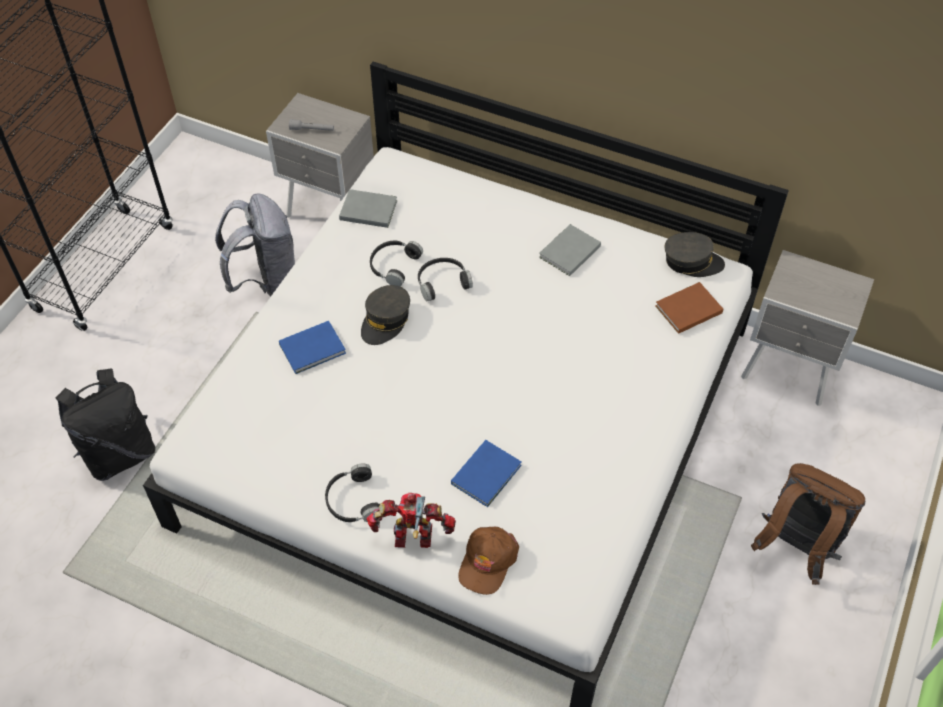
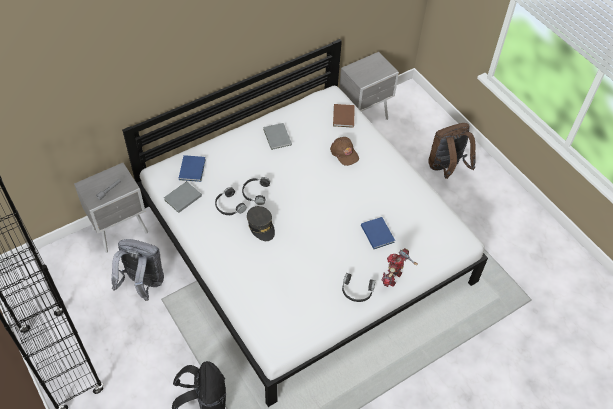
camera: 60 degrees left, 0 degrees up
(314, 349) = (255, 264): blue book -> blue book (193, 168)
(487, 562) = (422, 257): brown cap -> brown cap (344, 153)
(692, 262) = (318, 100): grey cap -> none

